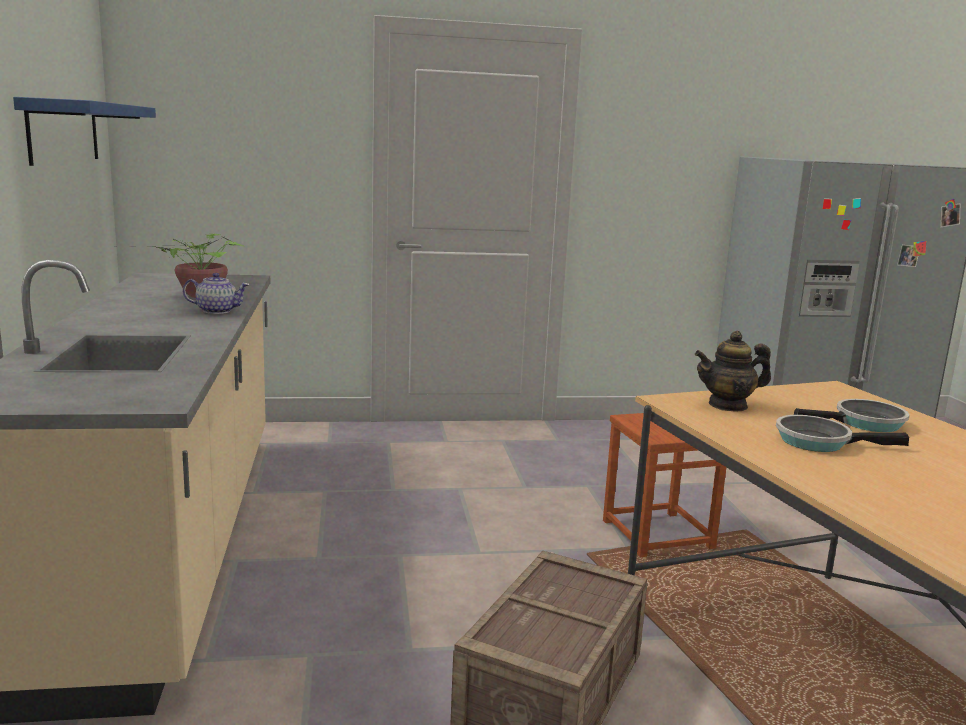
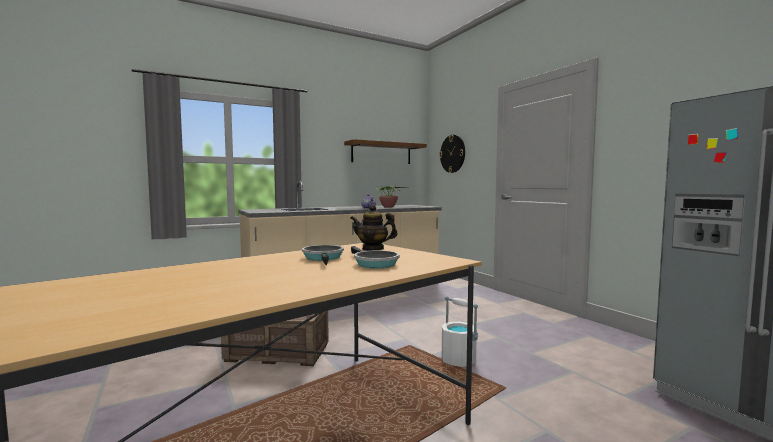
camera: 70 degrees right, 10 degrees down
(64, 132) = (381, 153): blue shelf -> brown shelf
(226, 140) = (452, 153): none -> wall clock
(657, 534) = (458, 360): brown stool -> white bucket
(728, 405) = (373, 249): teapot -> teapot turned 45 degrees counterclockwise

